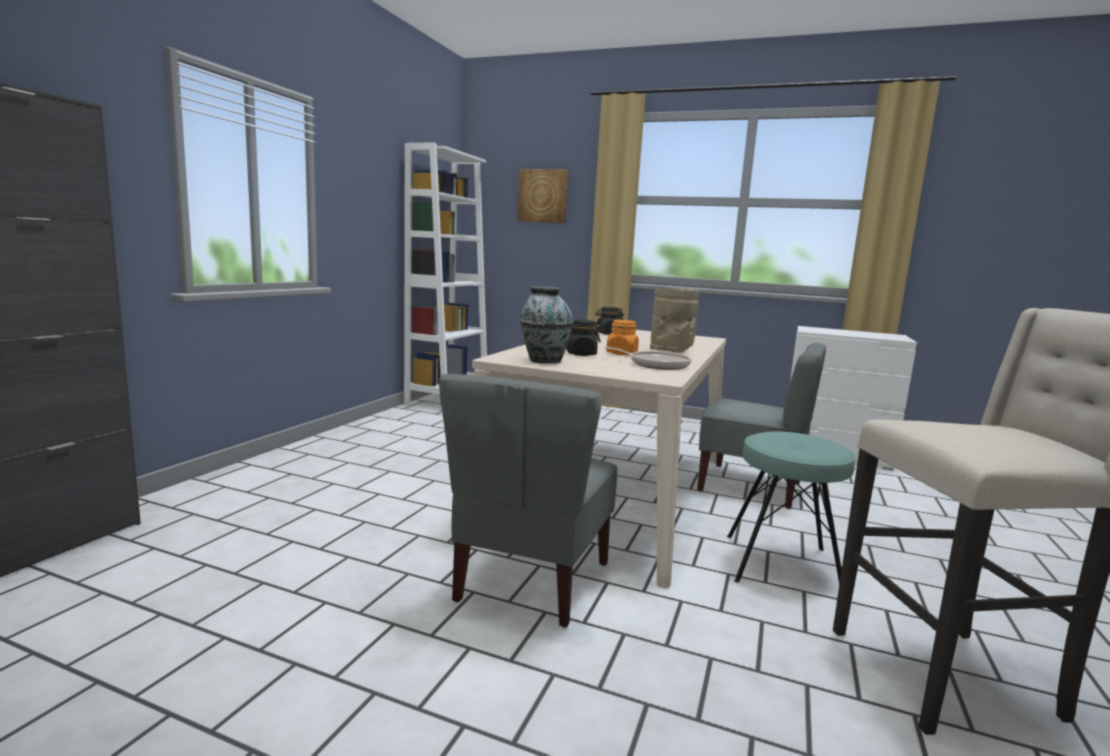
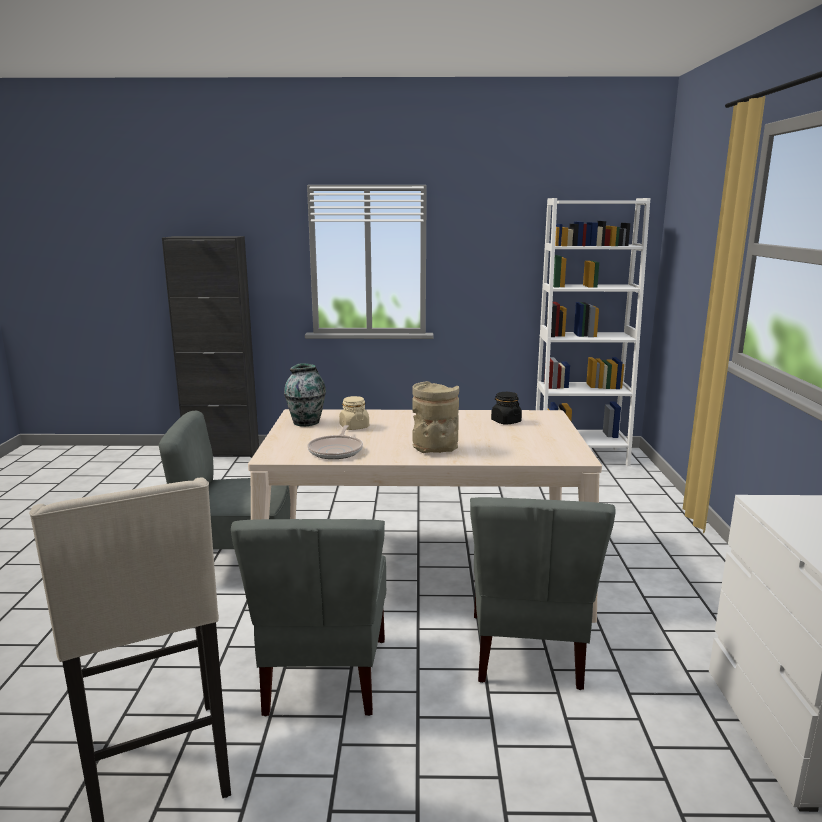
camera: 70 degrees right, 5 degrees up
(543, 196) = (701, 240): picture -> none
(580, 354) = (354, 427): black jar -> beige jar
(622, 353) = (381, 436): orange jar -> none
(781, 564) = (324, 676): turquoise stool -> grey chair

